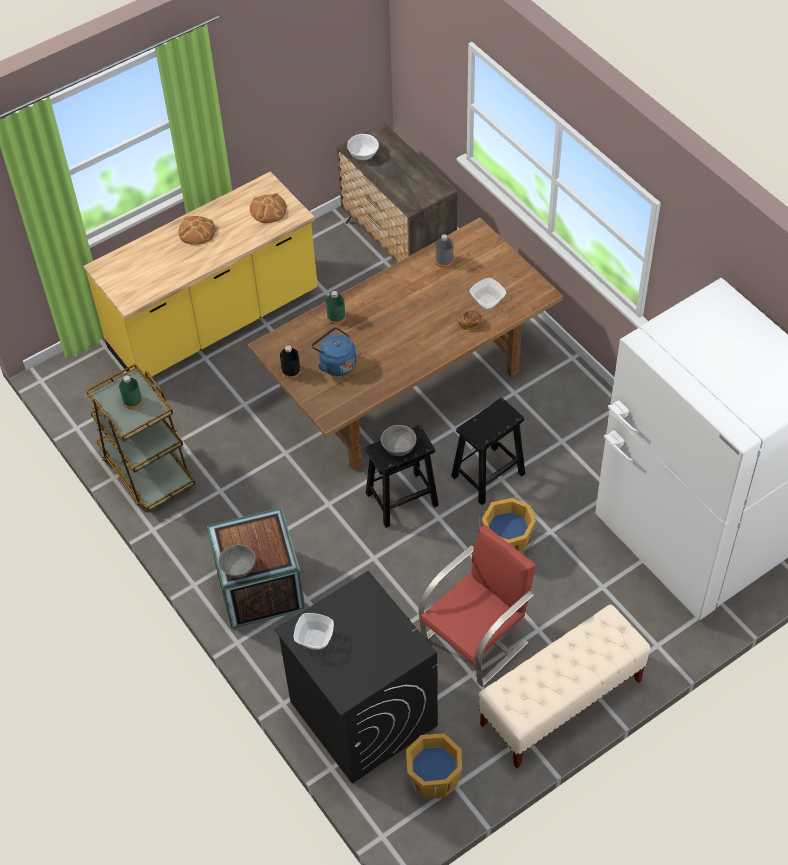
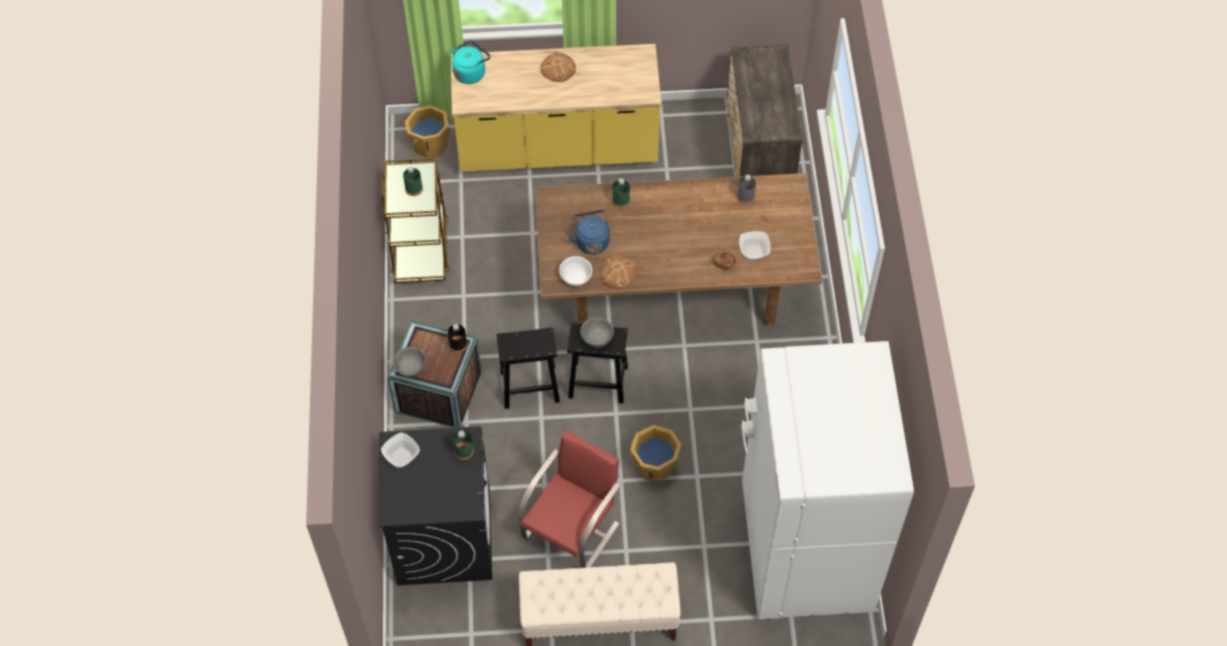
camera: 30 degrees right, 5 degrees up
(116, 272) = (471, 72): none -> turquoise kettle
(268, 210) = (628, 78): bread -> bread (617, 273)
(291, 371) = (552, 228): black bottle -> black bottle (458, 344)
(363, 154) = (748, 65): white bowl -> white bowl (576, 277)
(370, 601) = (464, 451): none -> green bottle
(433, 779) = (459, 618): orange bucket -> orange bucket (429, 144)
(476, 639) = (572, 529): red chair -> red chair turned 45 degrees counterclockwise
(487, 476) = (681, 400): black stool -> black stool (528, 387)

